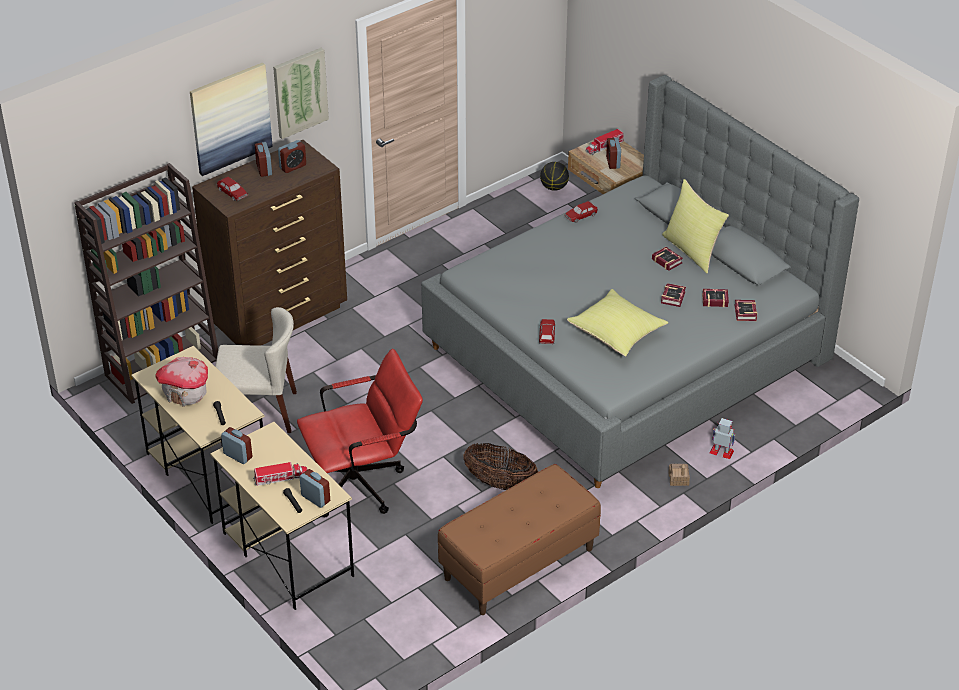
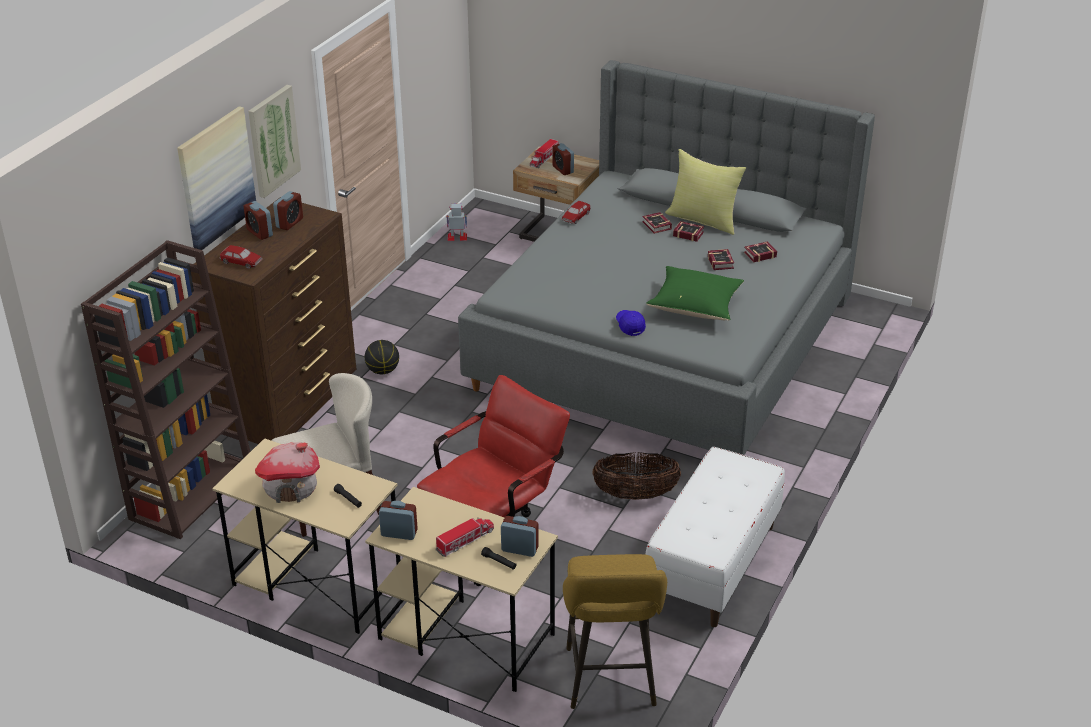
camera: 25 degrees left, 5 degrees down
(370, 628) = (611, 681): none -> yellow stool
(519, 564) = (713, 565): brown bench -> white bench
(547, 335) = (630, 326): toy car -> blue cap
(554, 187) = (485, 221): basketball -> basketball (383, 370)
(617, 334) = (696, 307): yellow pillow -> green pillow
(678, 479) = (800, 437): toy house -> none
(722, 452) = (819, 401): toy robot -> toy robot (457, 237)
(744, 313) = (796, 258): book -> book (656, 226)

